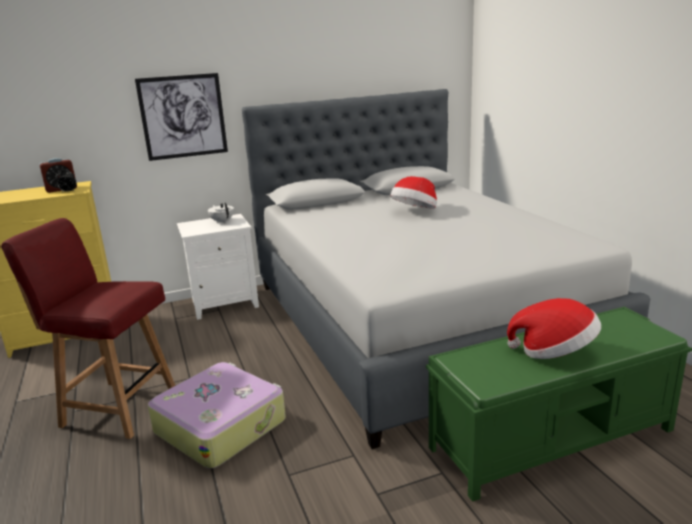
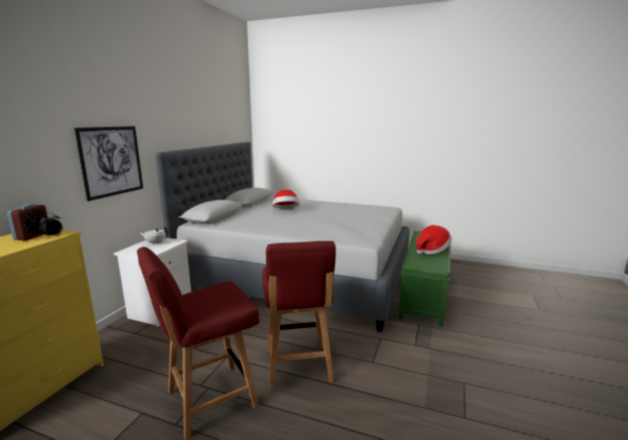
camera: 50 degrees left, 5 degrees down
(221, 425) = (298, 365): suitcase -> red chair

